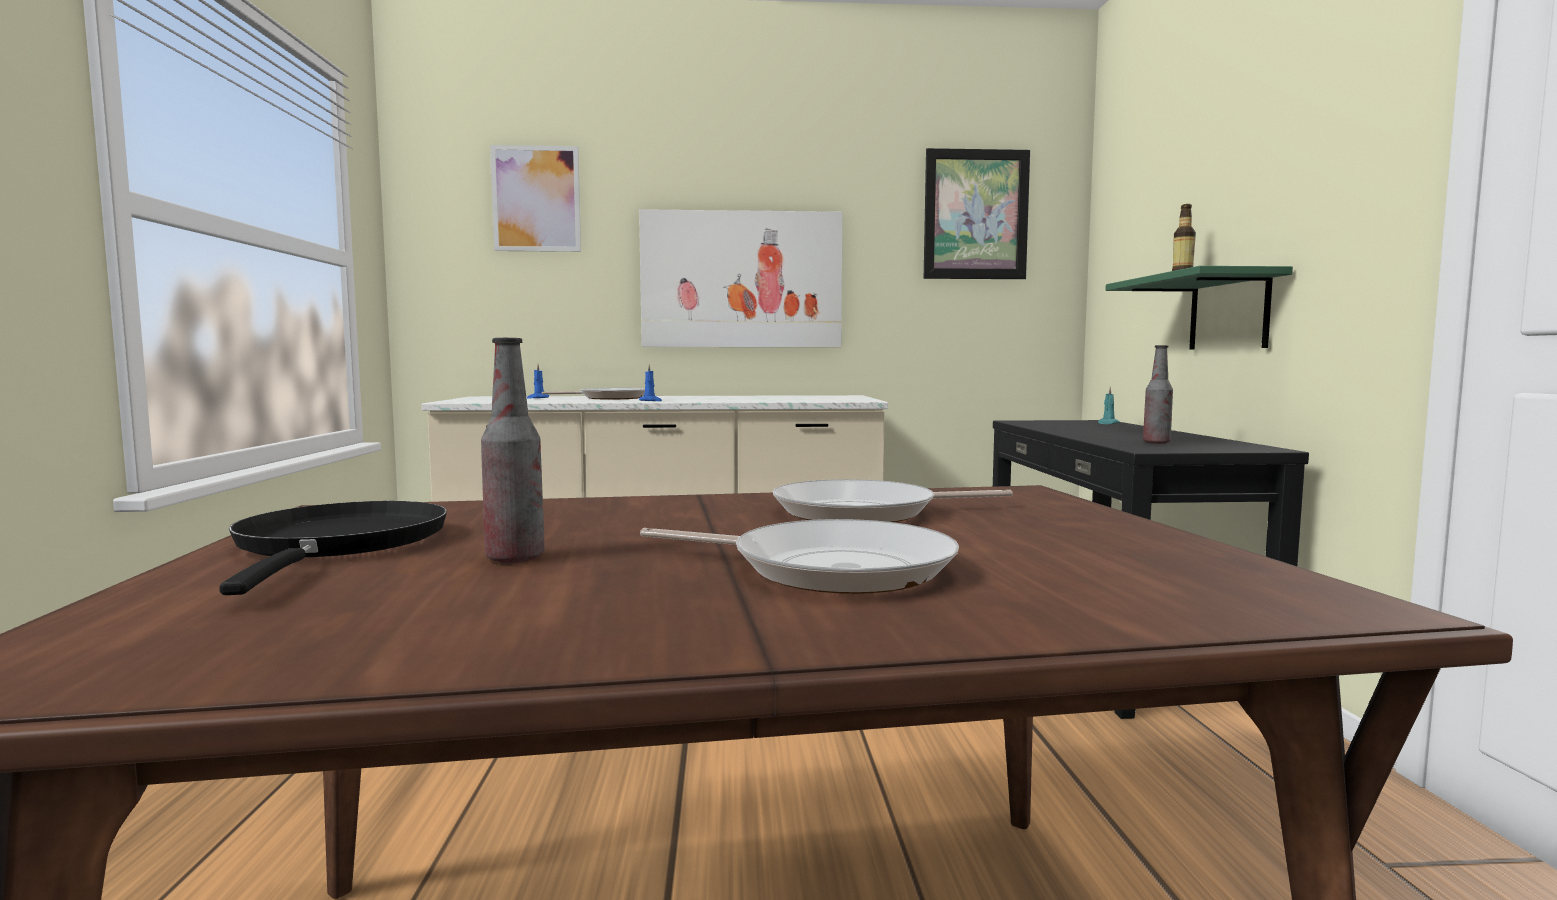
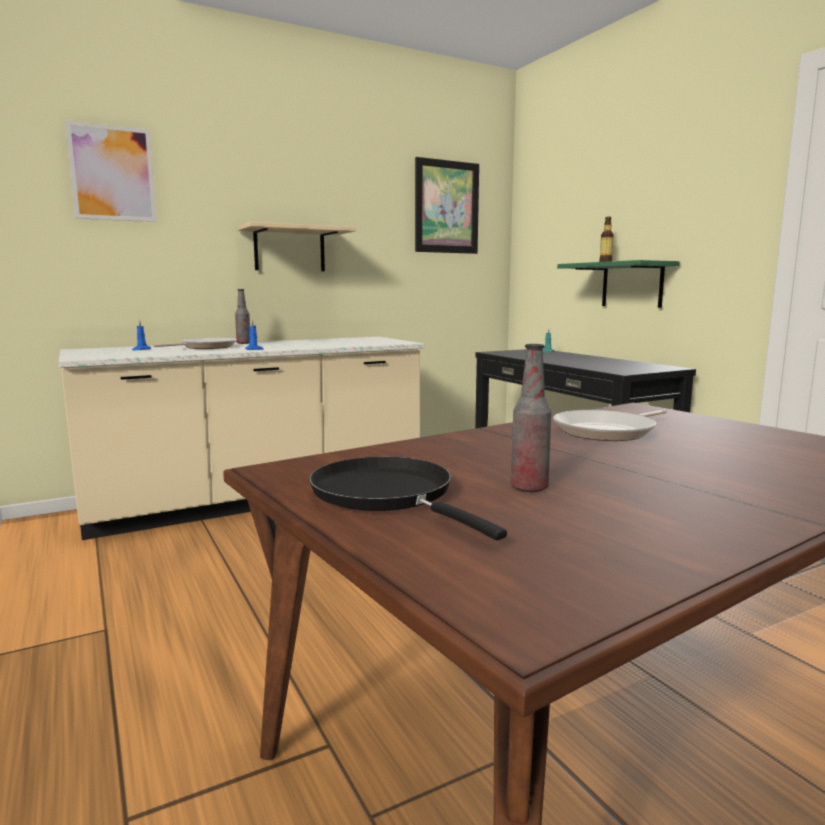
camera: 25 degrees left, 5 degrees up
(741, 280) = (289, 249): picture -> beige shelf
(830, 568) = (698, 470): frying pan -> none
(1156, 442) = (613, 366): bottle -> bottle (243, 343)

